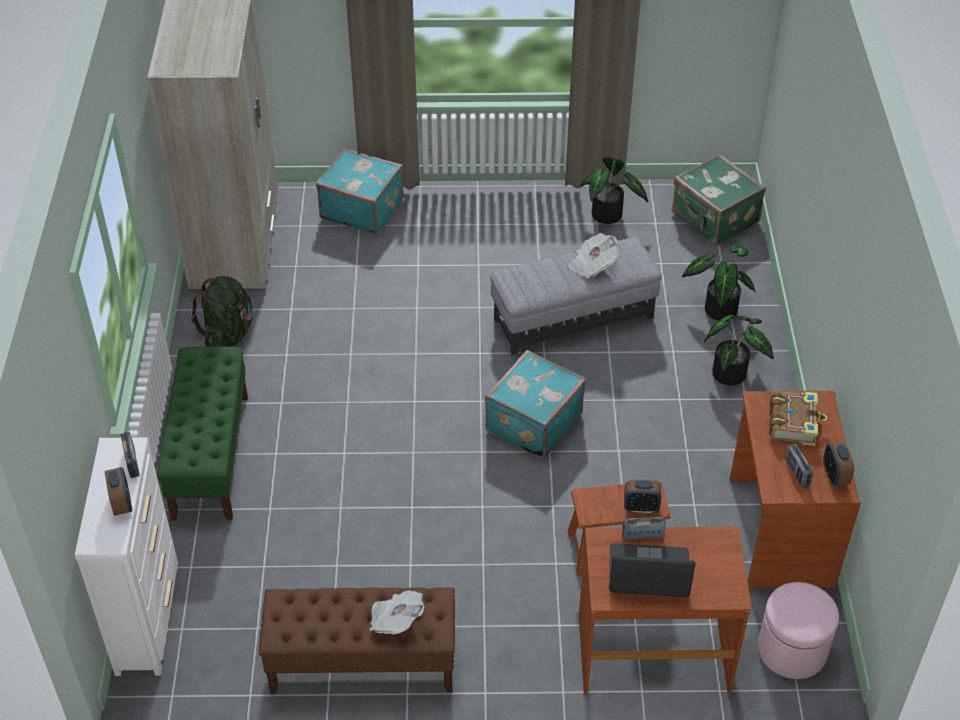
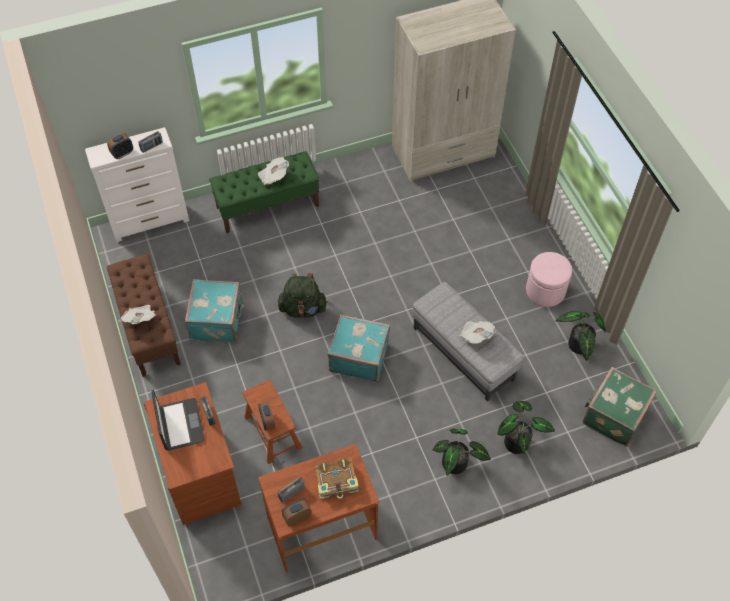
camera: 70 degrees right, 10 degrees up
(208, 394) = (273, 176): none -> newspaper
(228, 334) = (364, 178): green backpack -> green backpack (303, 308)
(362, 209) = (507, 204): turquoise suitcase -> turquoise suitcase (218, 320)
(792, 650) = (226, 555): pink ottoman -> pink ottoman (545, 290)

